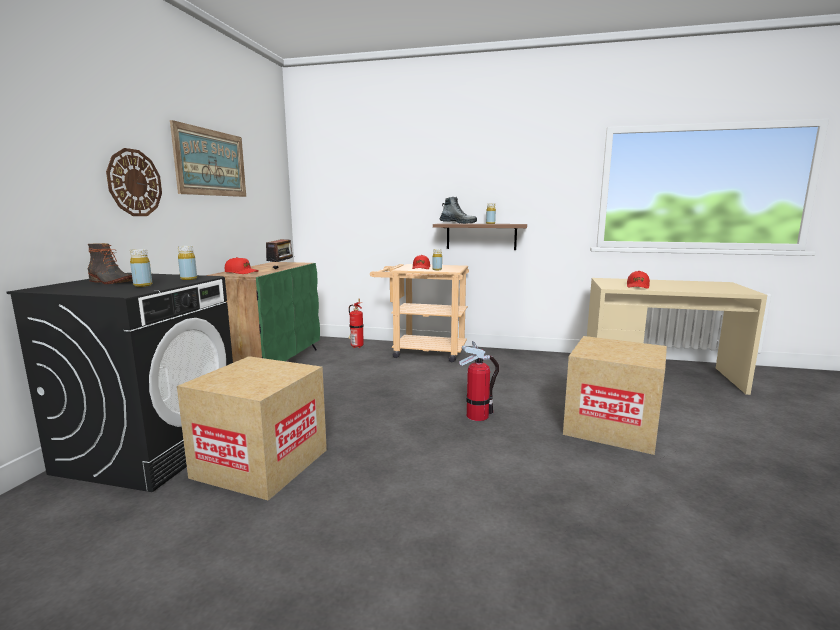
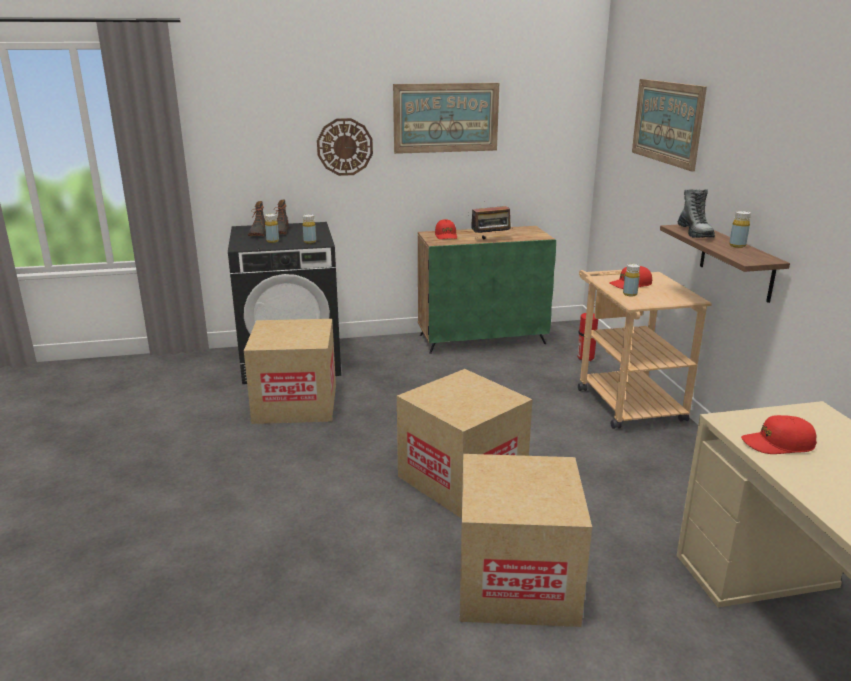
camera: 65 degrees right, 10 degrees up
(87, 287) = (257, 233): none -> boot
(386, 167) = (667, 122): none -> picture
(477, 416) = (462, 478): fire extinguisher -> cardboard box

